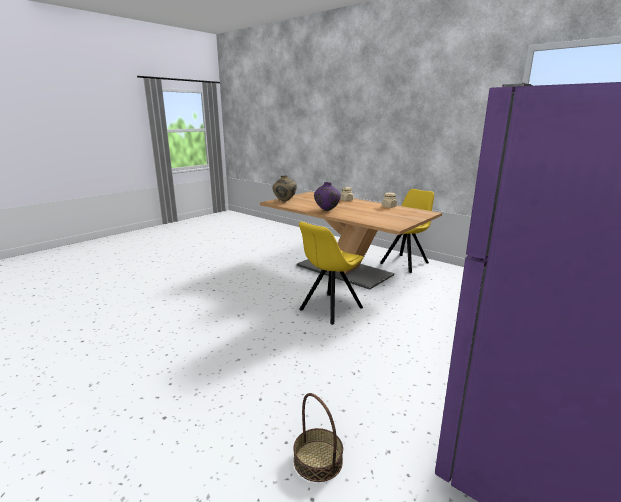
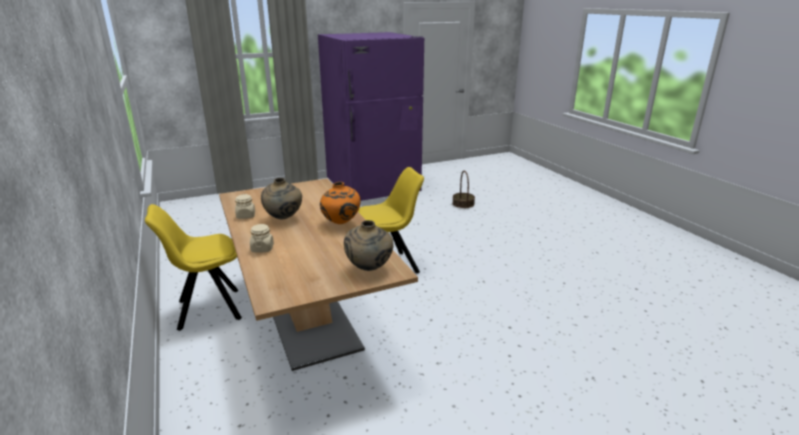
camera: 155 degrees left, 5 degrees up
(326, 210) = (341, 223): purple vase -> orange vase
(364, 208) = (284, 218): none -> beige vase

